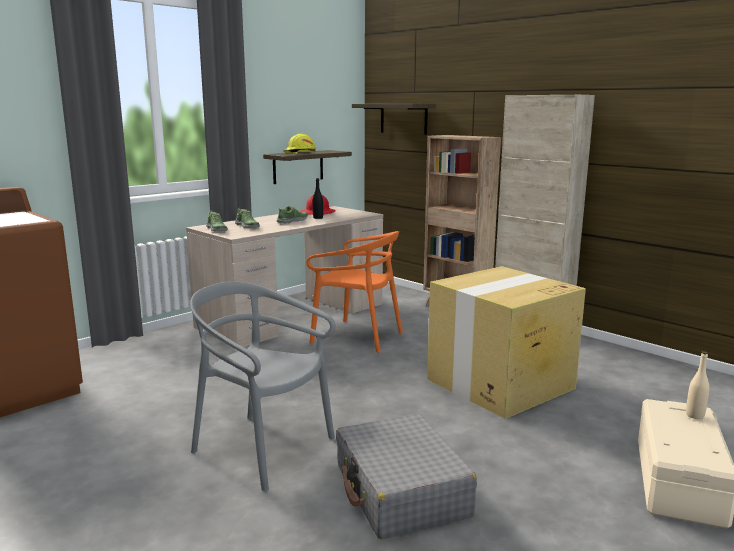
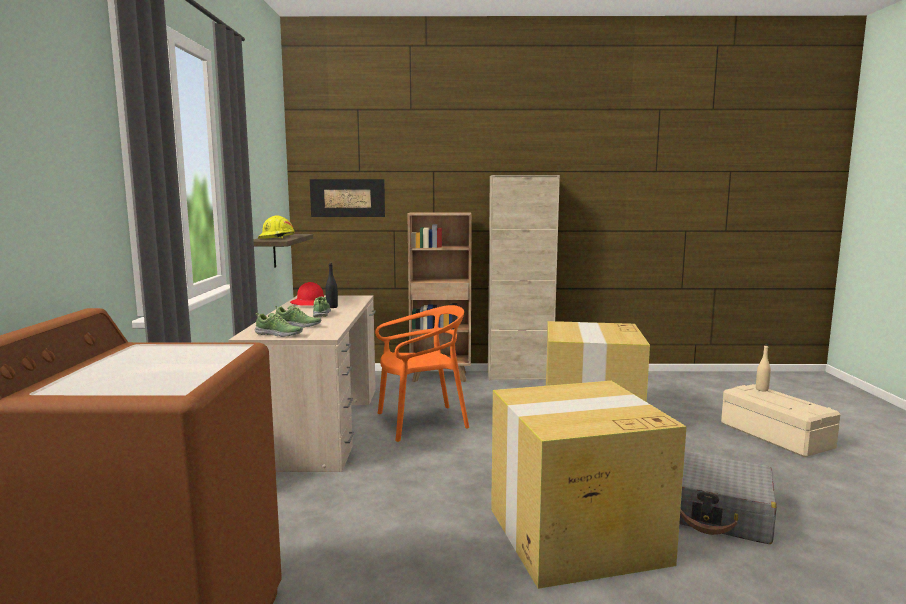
camera: 45 degrees left, 5 degrees down
(262, 448) = (574, 536): grey chair -> cardboard box
(403, 118) = (347, 198): shelf -> picture

